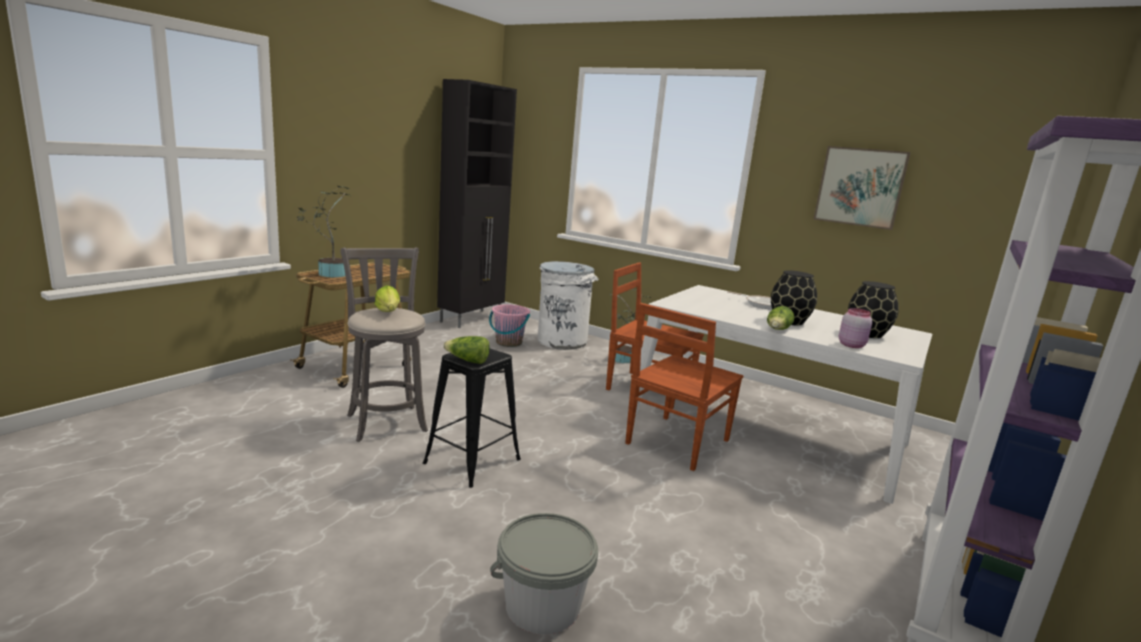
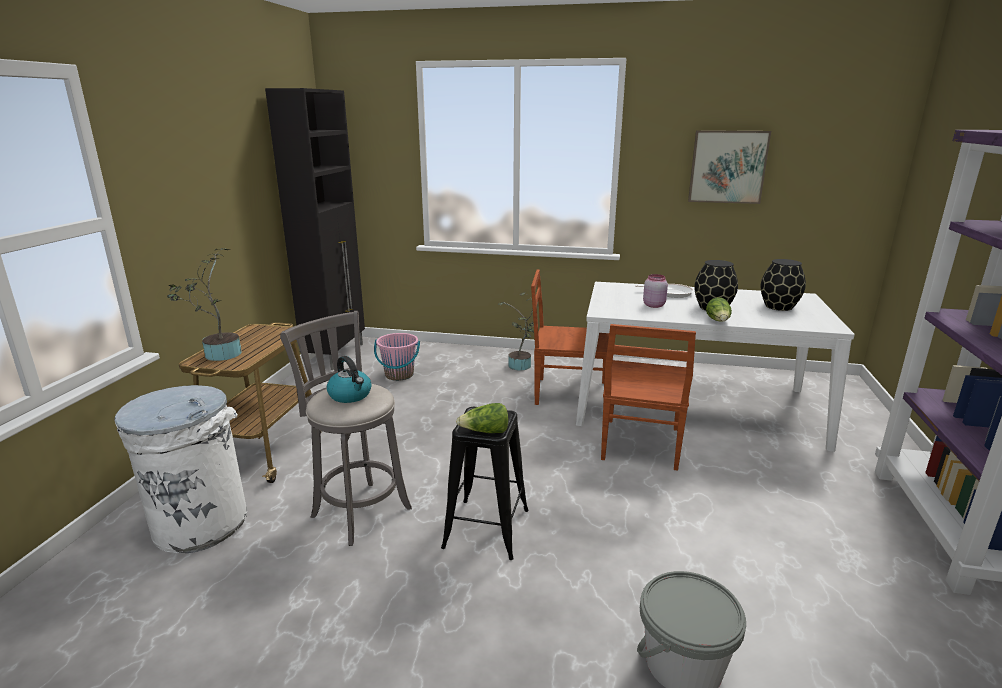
camera: 20 degrees left, 5 degrees up
(387, 313) = (350, 395): lettuce -> kettle
(562, 341) = (448, 359): white trash can -> white trash can (200, 523)
(851, 345) = (785, 323): pink jar -> pink jar (654, 305)

